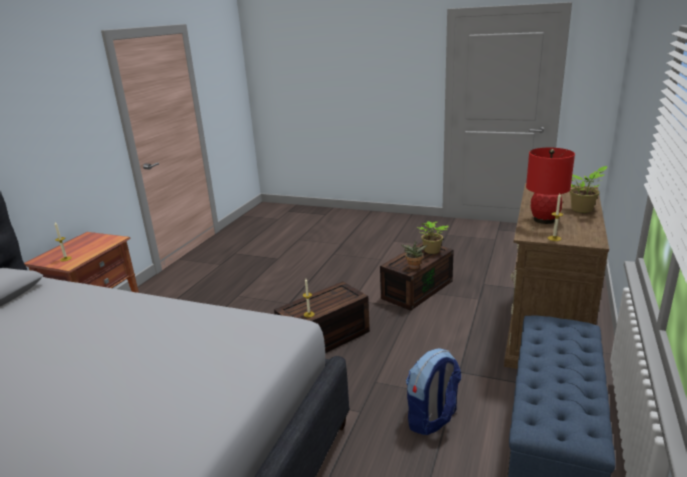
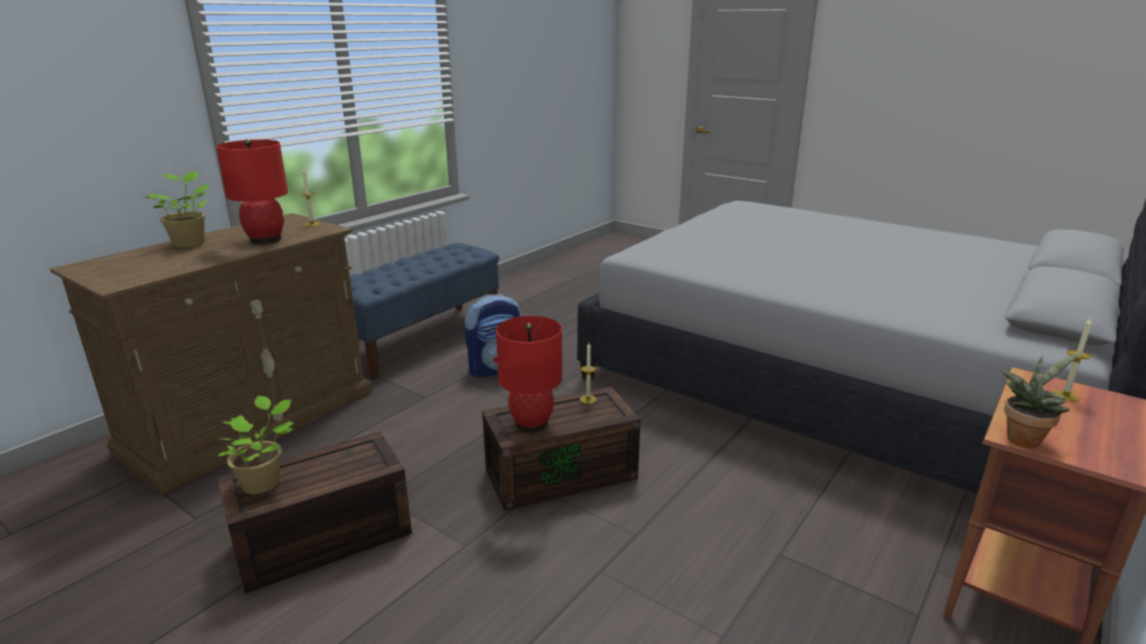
camera: 165 degrees left, 0 degrees up
(334, 294) = (532, 423): none -> red table lamp
(413, 268) = (352, 447): potted plant -> potted plant (1023, 438)

